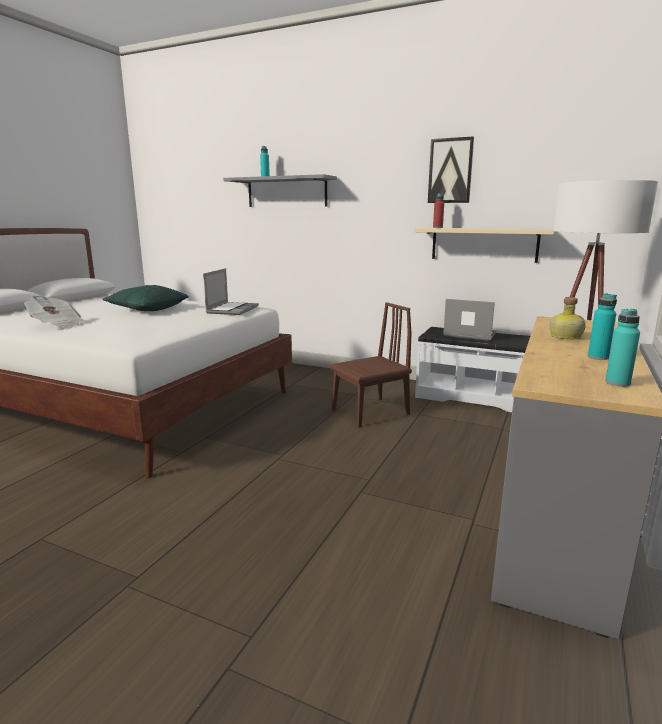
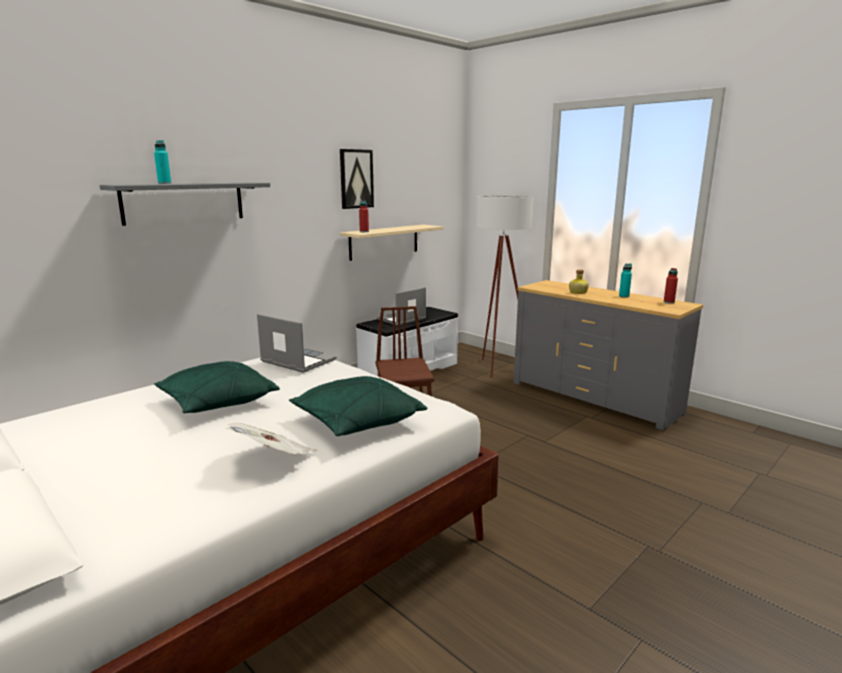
camera: 70 degrees left, 0 degrees up
(107, 330) = (357, 422): none -> green pillow
(617, 383) = (669, 302): turquoise bottle -> red bottle

